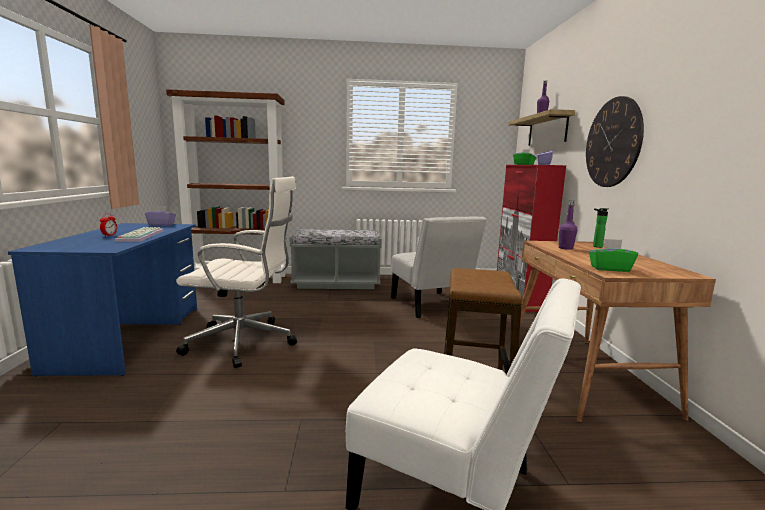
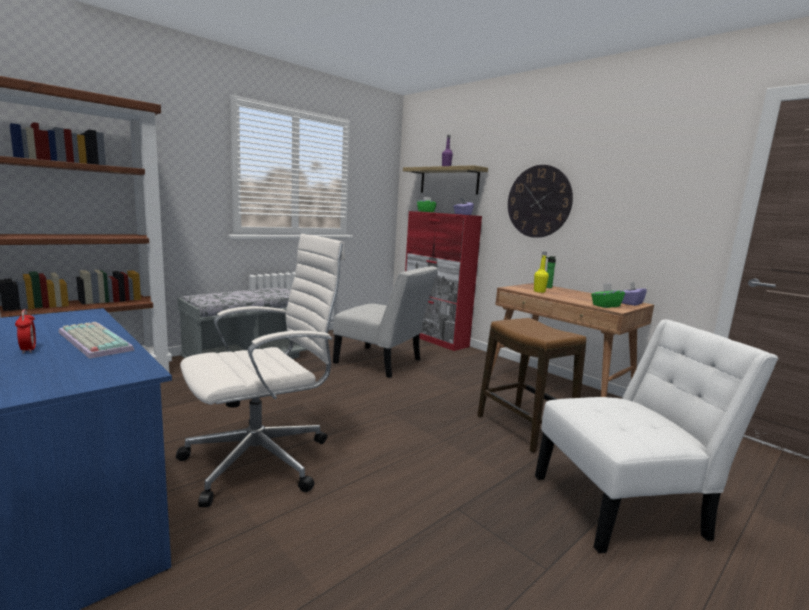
camera: 40 degrees left, 0 degrees up
(161, 224) = (47, 316): purple tissue box -> purple tissue box (631, 303)
(565, 248) = (539, 291): purple bottle -> yellow bottle

